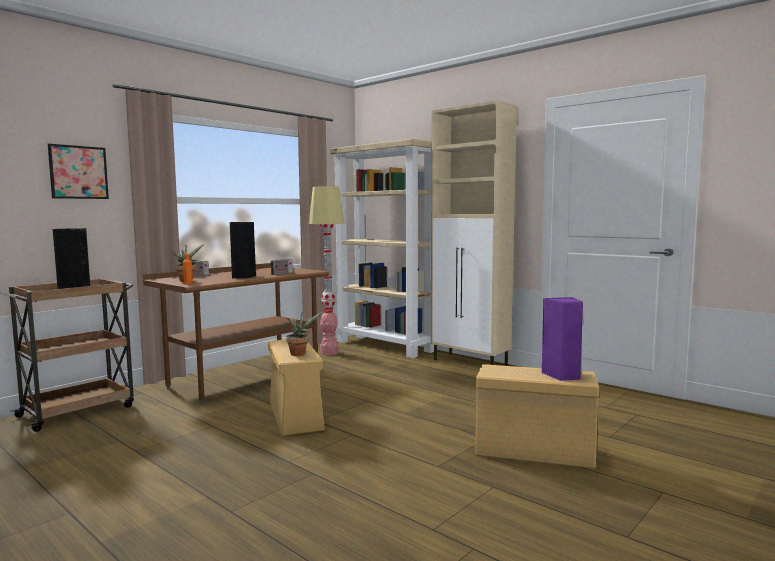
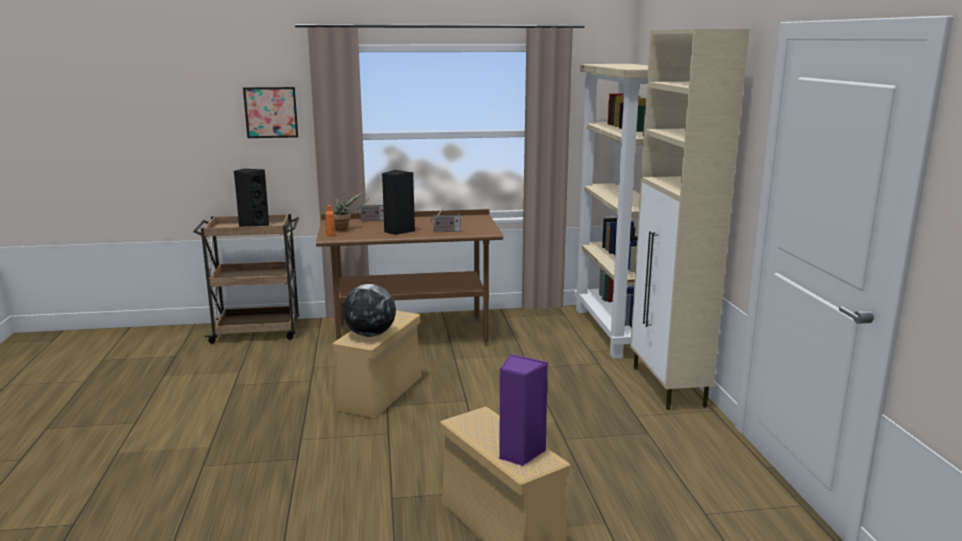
camera: 40 degrees right, 10 degrees up
(299, 353) = (370, 334): potted plant -> globe
(329, 353) = (539, 324): floor lamp -> none

